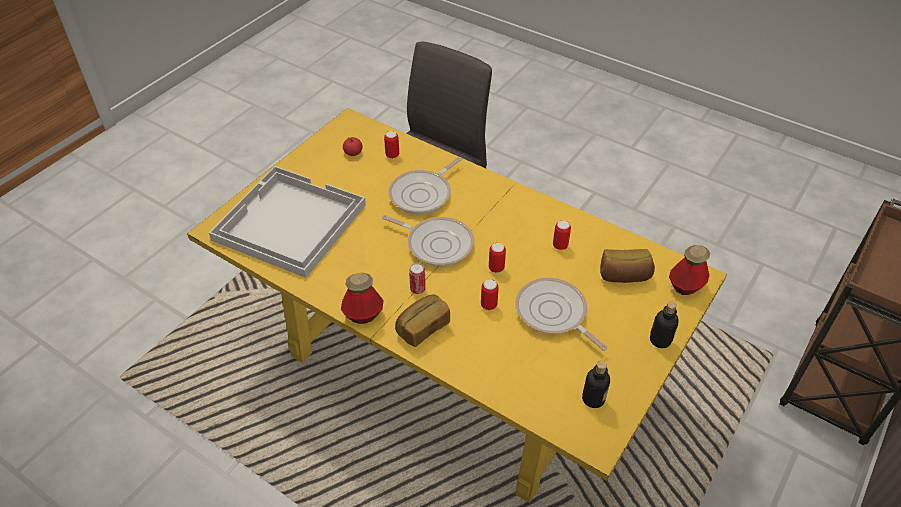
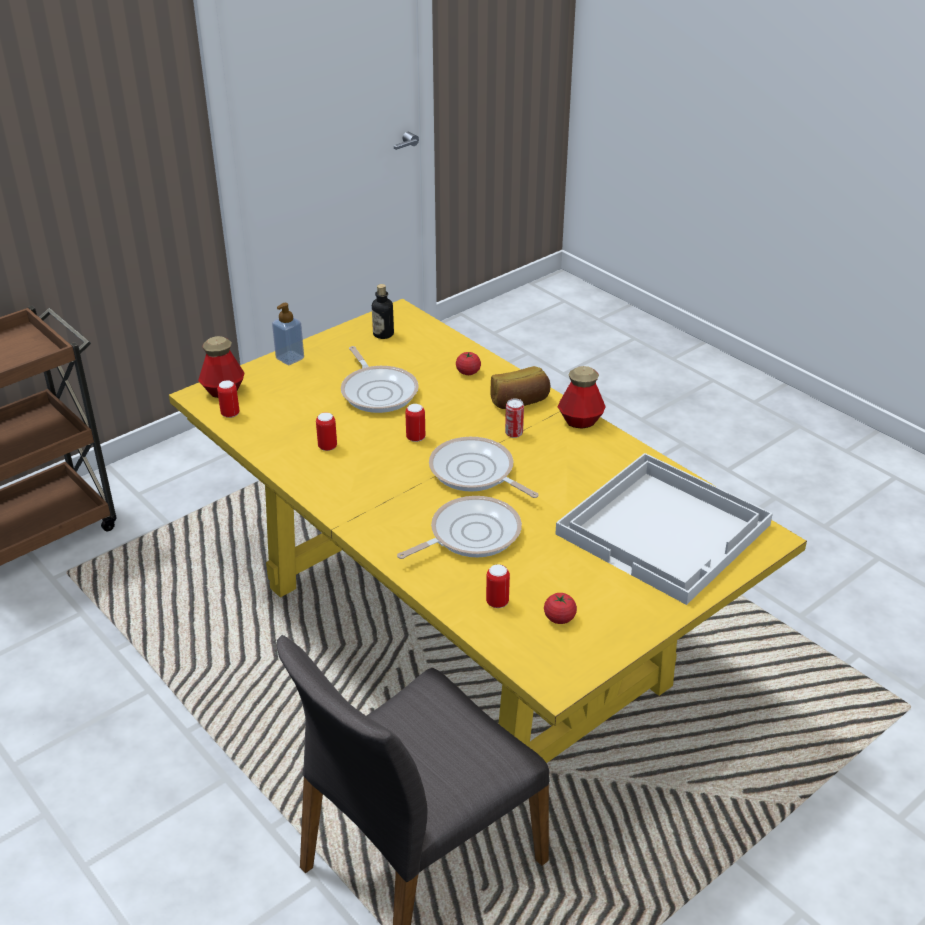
camera: 165 degrees left, 10 degrees down
(483, 358) = (468, 372): none -> tomato
(489, 305) = (441, 408): can -> can (230, 414)
(624, 276) = (279, 409): bread -> none
(660, 340) = (290, 358): bottle -> soap dispenser

